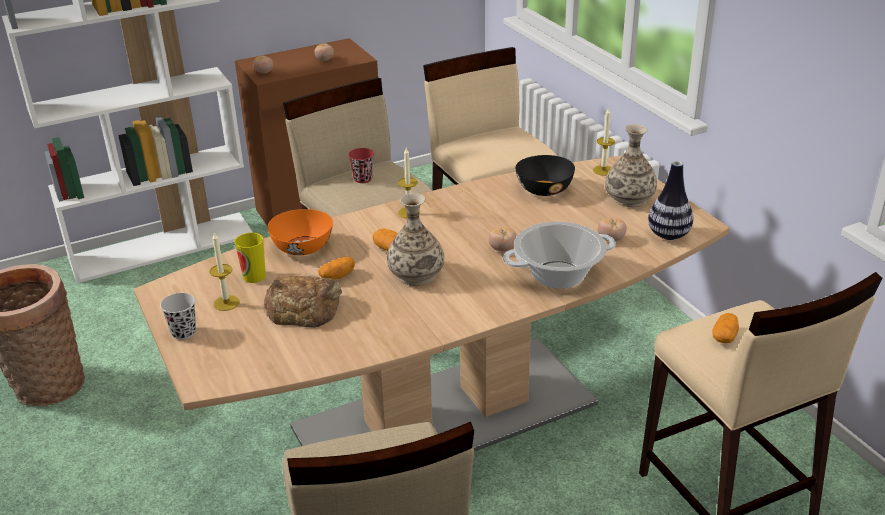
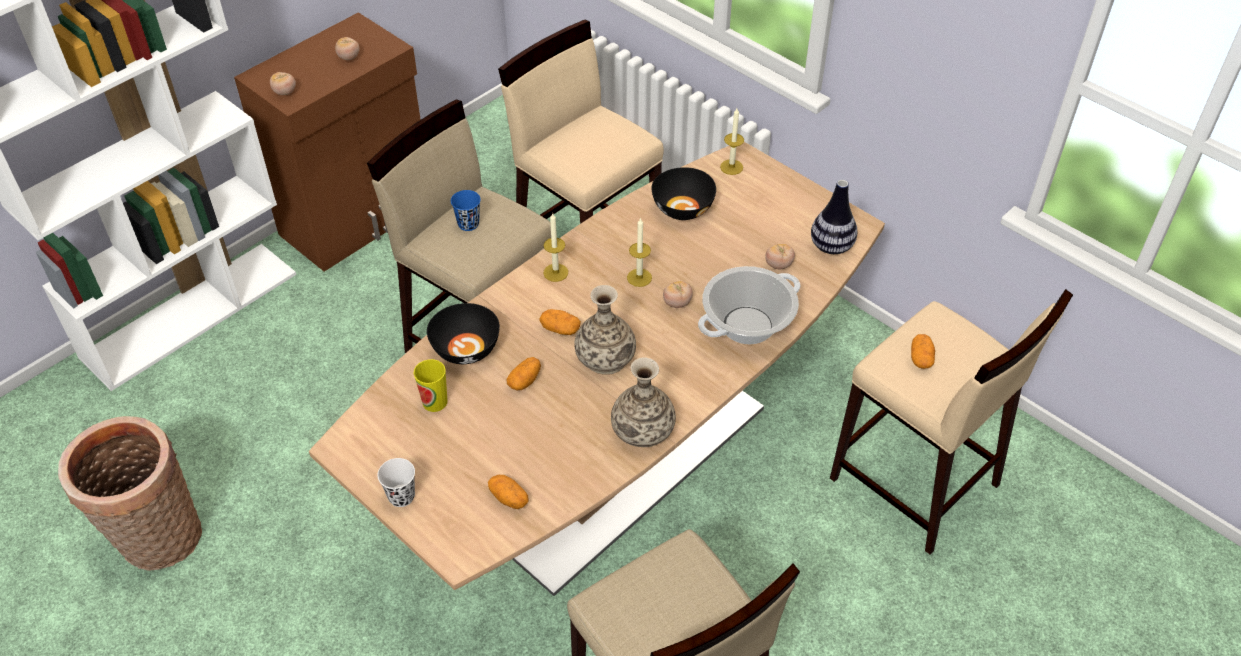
camera: 20 degrees left, 15 degrees up
(183, 332) = (401, 496): black cup -> white cup
(226, 303) = (425, 445): candle -> candle (639, 277)
(271, 352) = (509, 498): none -> potato
(302, 248) = (465, 349): orange bowl -> black bowl
(304, 307) = (511, 431): bread -> none
(363, 179) = (468, 224): red cup -> blue cup
(629, 198) = (774, 203): vase -> vase (643, 430)

